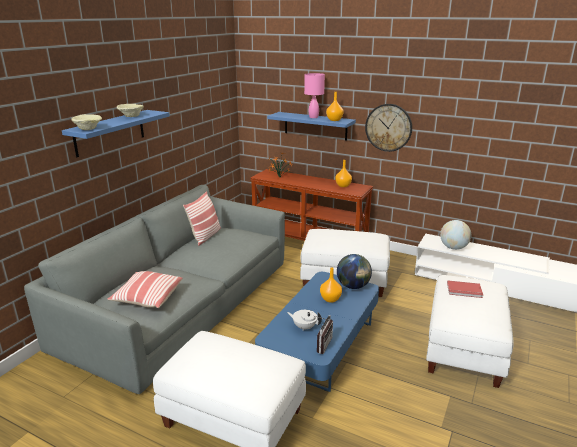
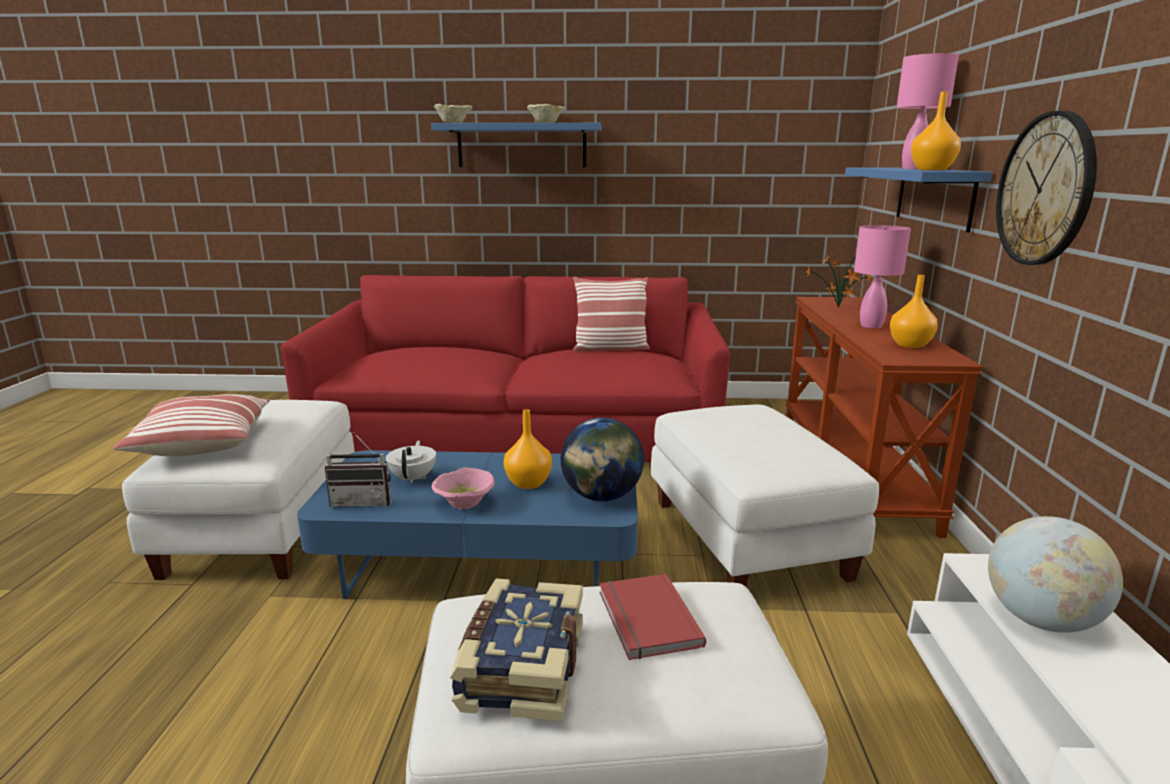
camera: 65 degrees right, 5 degrees down
(147, 298) = (401, 359): pillow -> pillow (202, 442)
(180, 303) = (520, 427): grey sofa -> red sofa
(313, 182) = (870, 326): none -> pink table lamp
(340, 318) = (463, 504): none -> pink bowl
(482, 314) = (520, 667): none -> book

